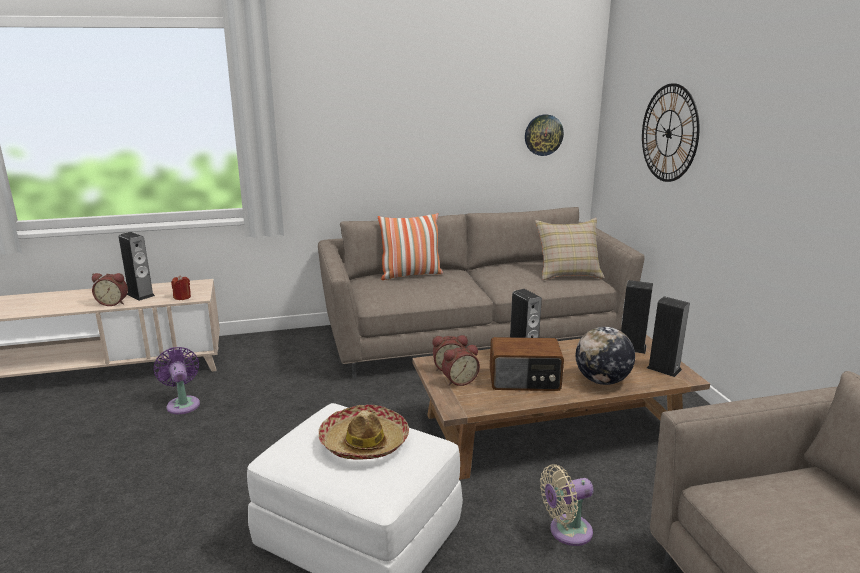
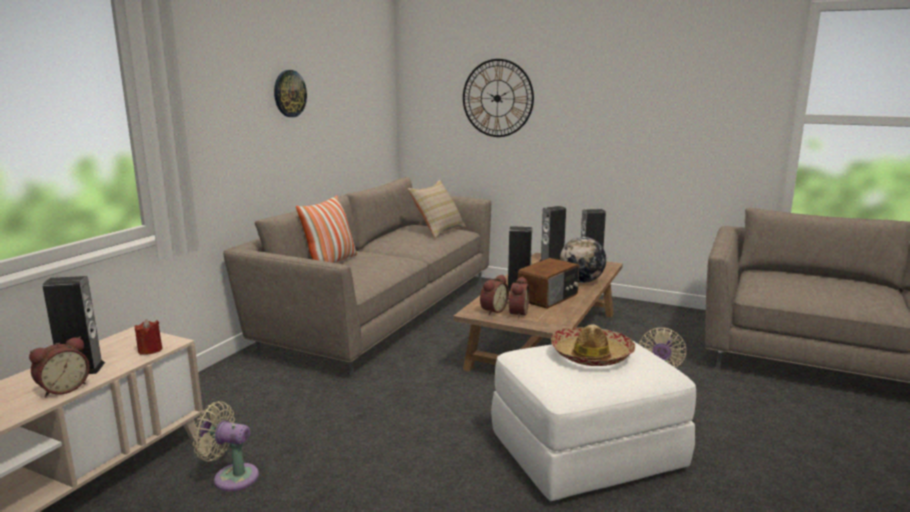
camera: 50 degrees left, 5 degrees down
(183, 403) = (231, 477): purple fan -> beige fan
(543, 135) = (369, 114): wall clock -> wall clock (289, 93)

